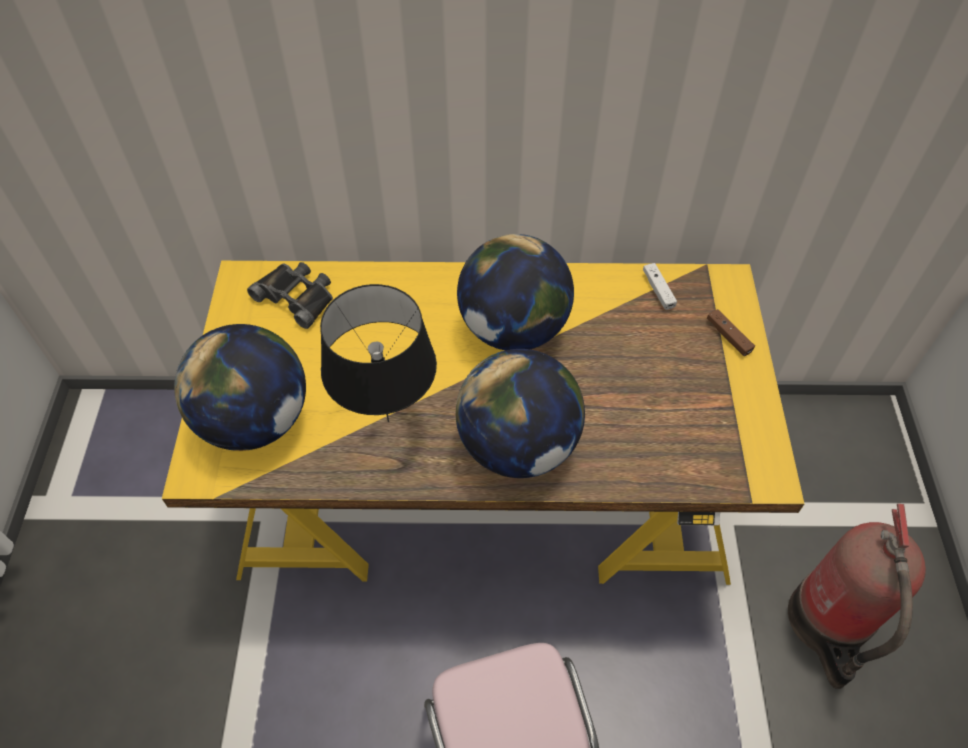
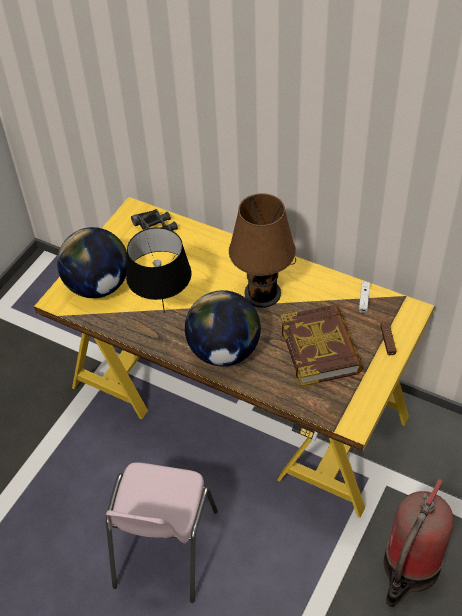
camera: 30 degrees right, 5 degrees down
(513, 329) = (263, 290): globe -> brown table lamp
(650, 385) = (320, 349): none -> book

